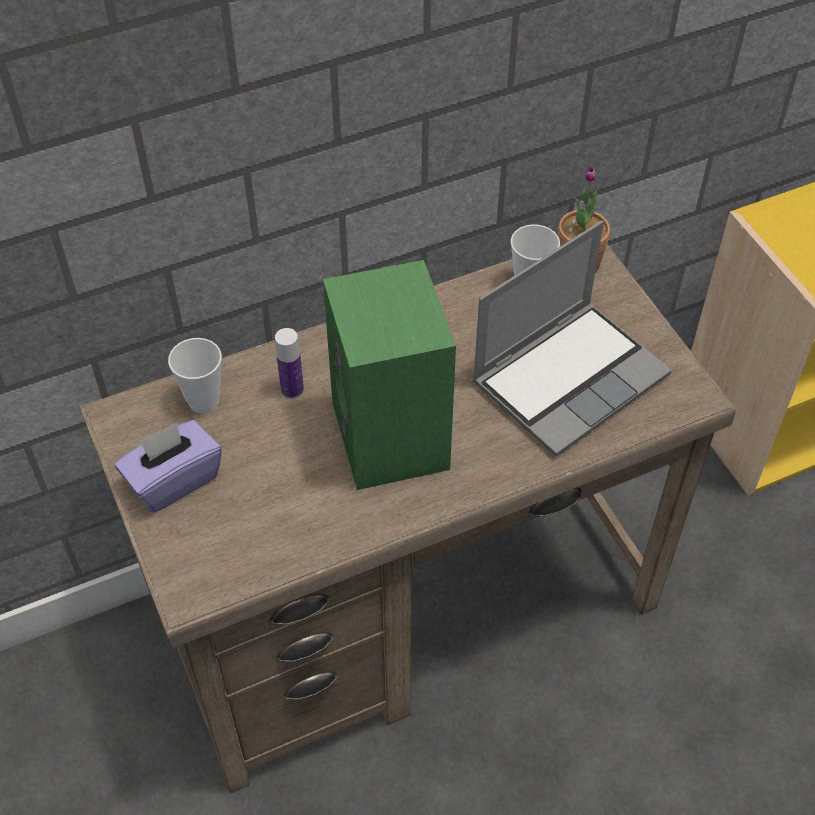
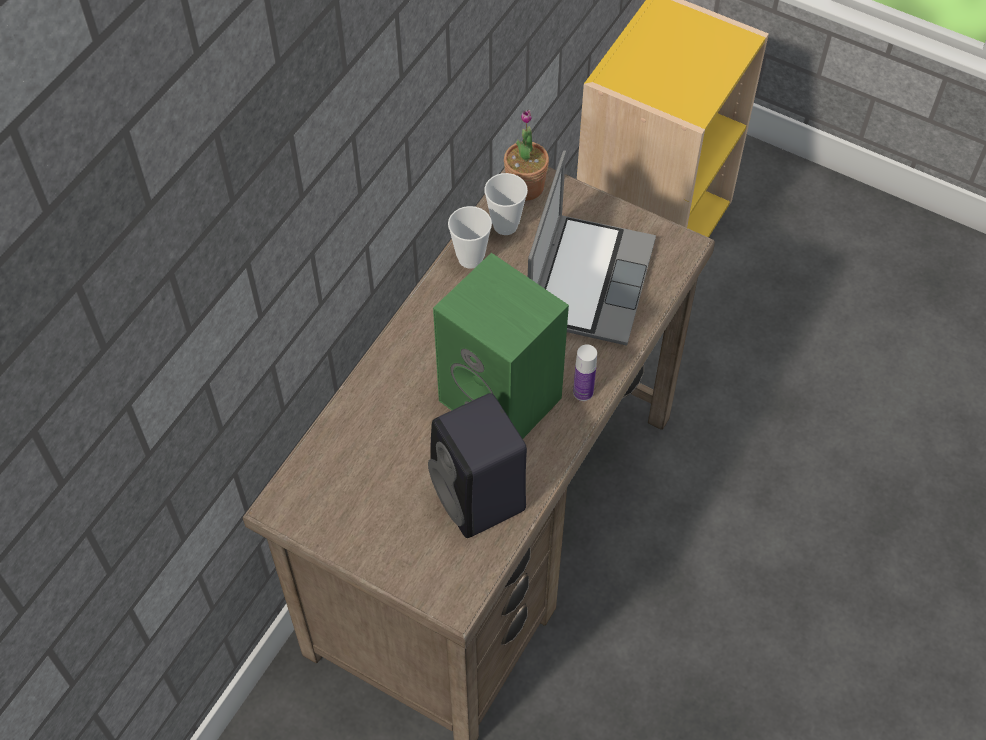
camera: 35 degrees left, 5 degrees up
(173, 480) = (370, 527): purple tissue box -> none
(204, 401) = (339, 454): cup -> cup (470, 258)
(292, 390) = (398, 406): bottle -> bottle (583, 392)
(294, 515) = (481, 498): none -> black speaker

